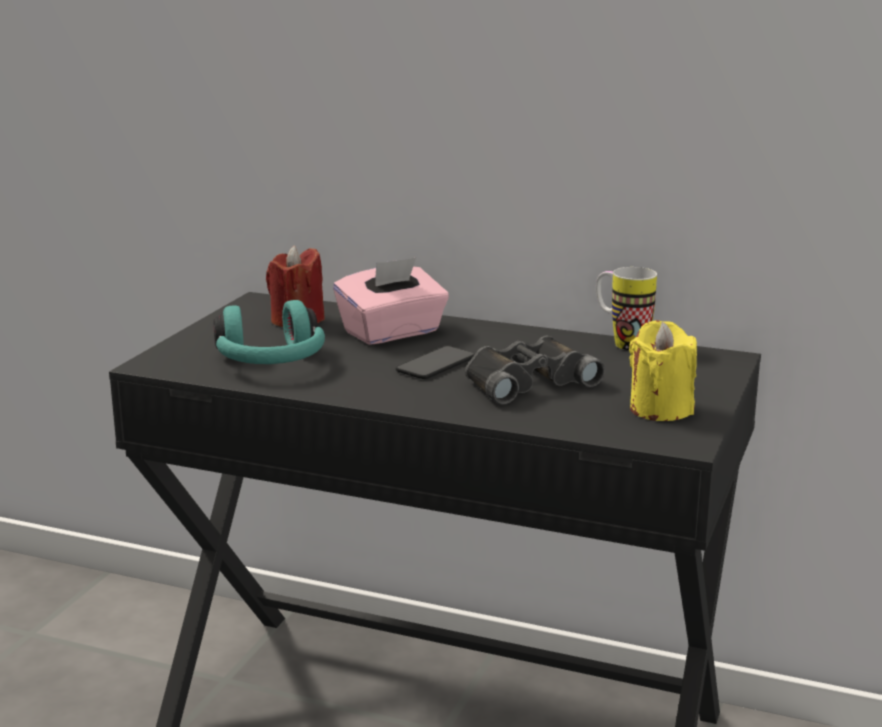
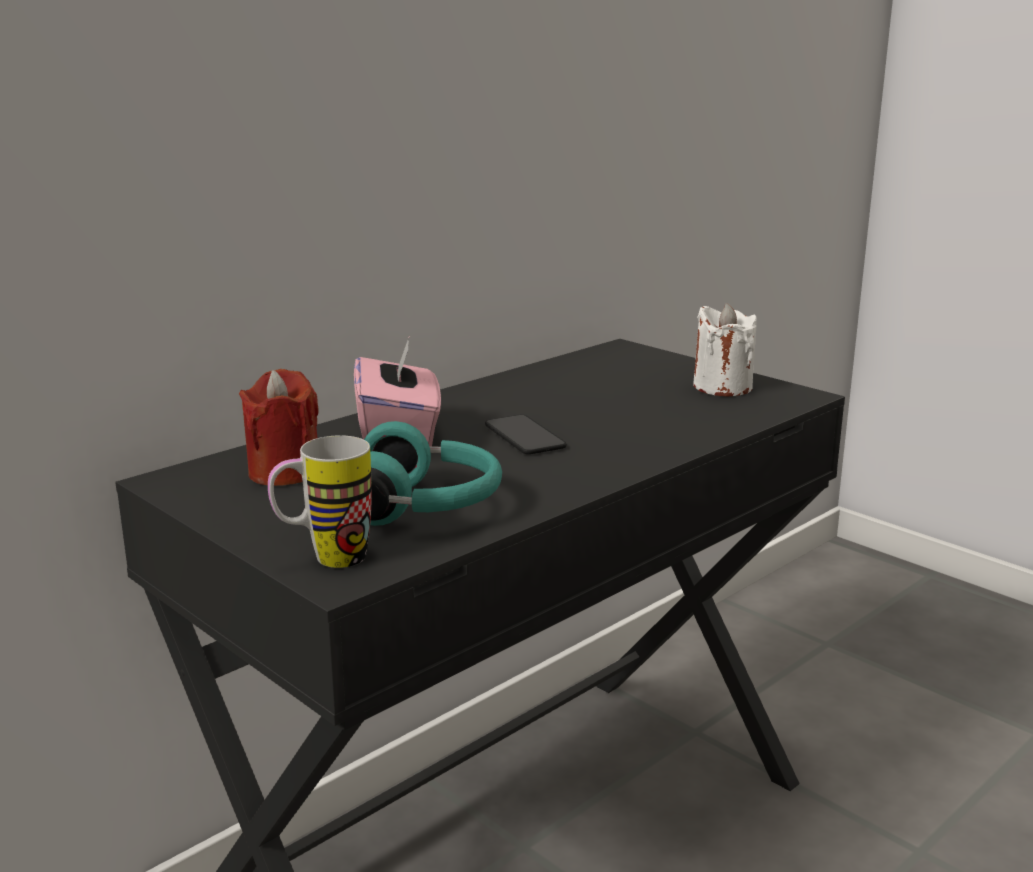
camera: 65 degrees left, 0 degrees up
(526, 381) = (610, 413): black binoculars -> none
(621, 343) = (546, 367): mug -> mug (324, 560)
(660, 409) = (722, 387): yellow candle -> white candle

